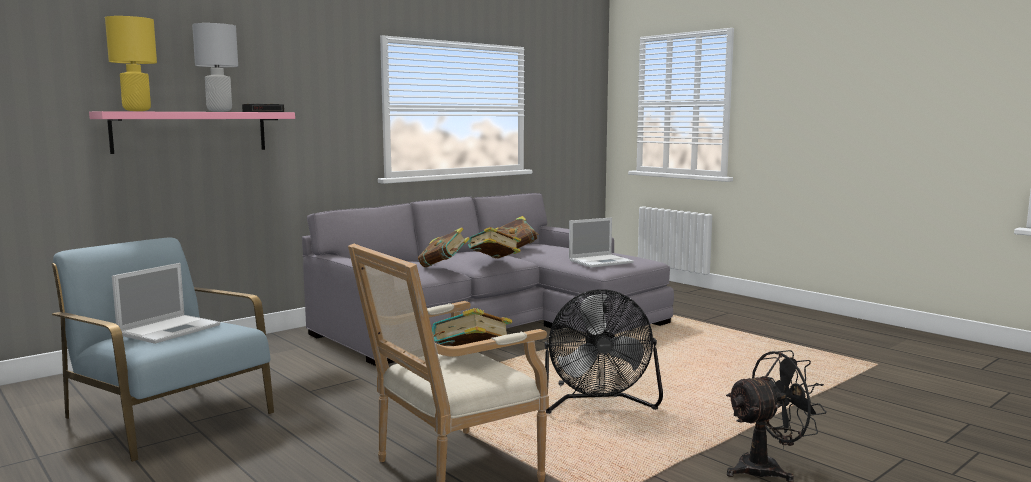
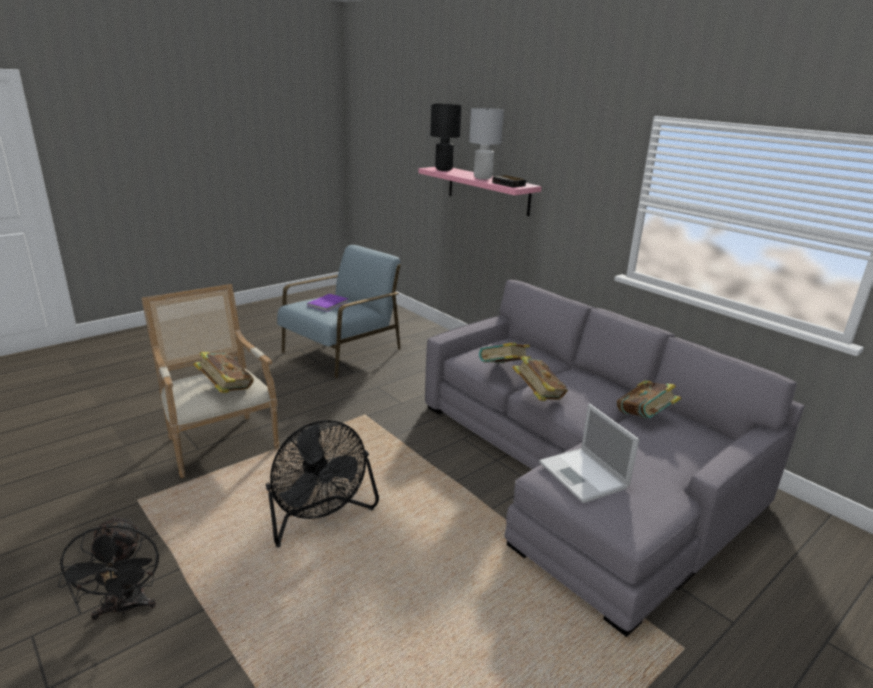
camera: 90 degrees right, 15 degrees up
(137, 111) = (443, 170): yellow table lamp -> black table lamp
(171, 329) = (329, 304): laptop -> purple book
(593, 403) = (314, 517): black fan -> black fan turned 120 degrees counterclockwise

